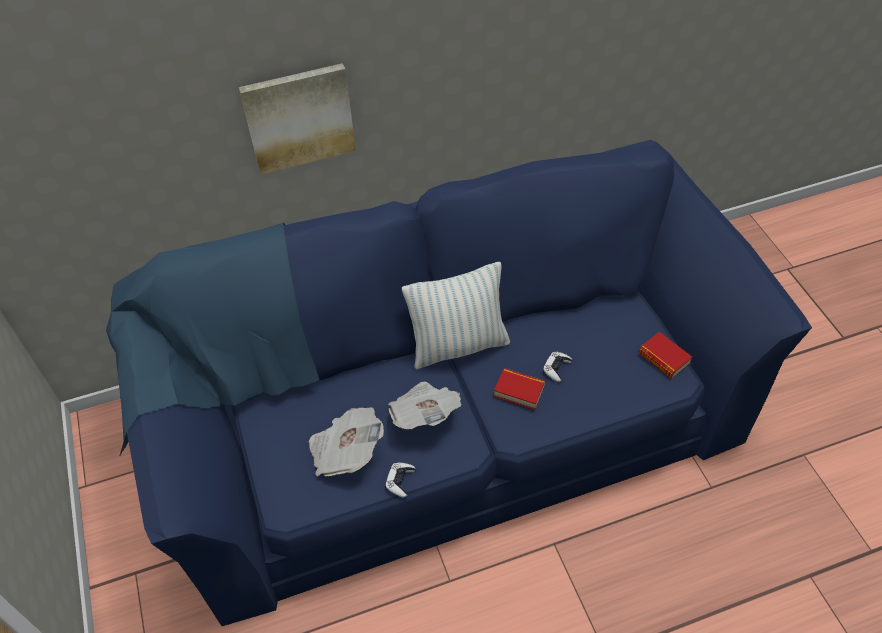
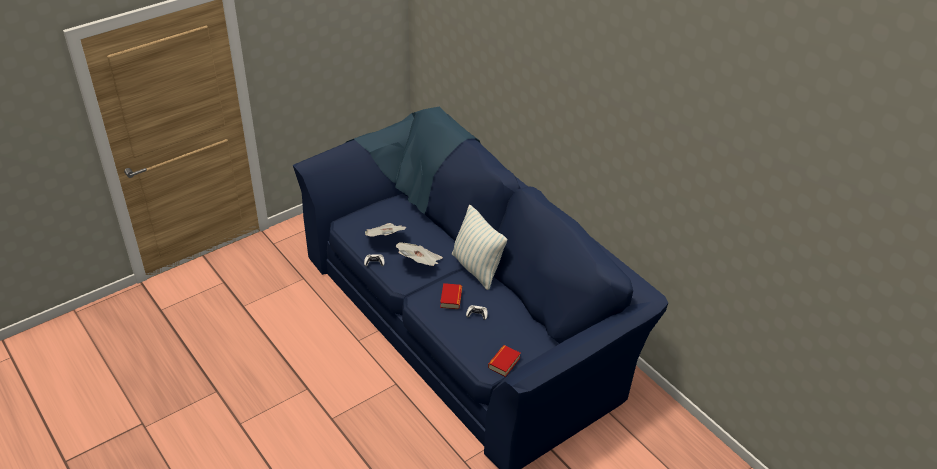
camera: 70 degrees right, 10 degrees down
(299, 117) = (520, 102): picture -> none

